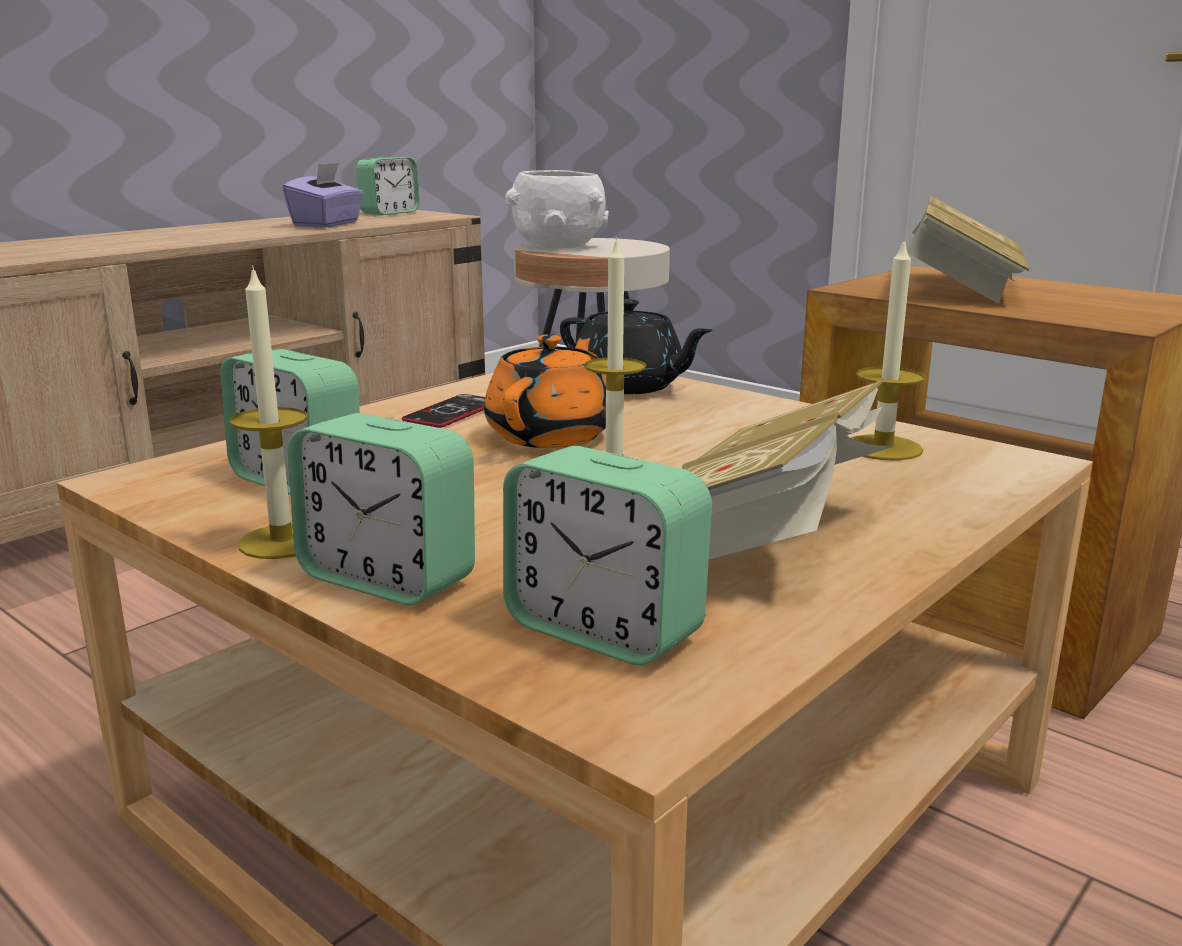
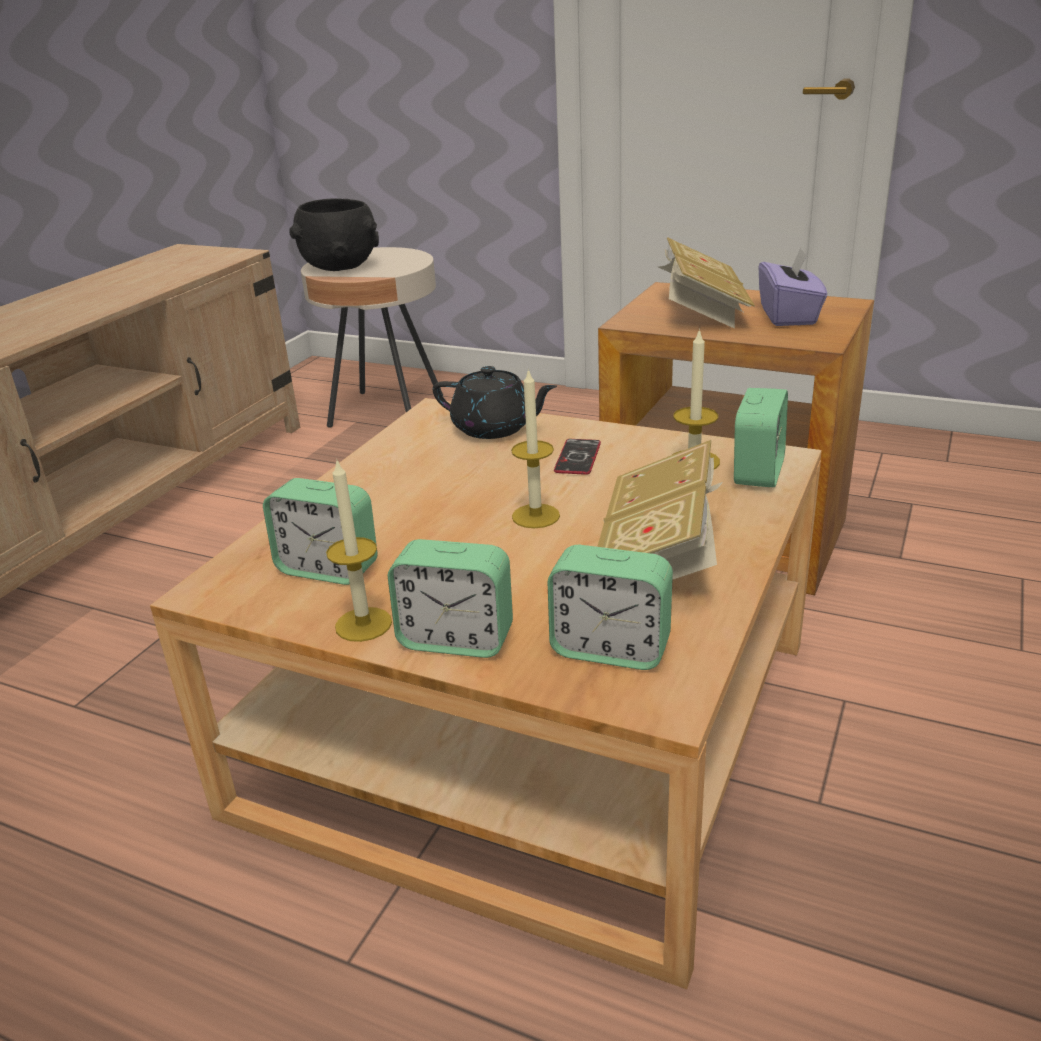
camera: 15 degrees left, 10 degrees up
(327, 224) = (145, 283): purple tissue box -> purple tissue box (789, 316)
(389, 213) = (184, 255): alarm clock -> alarm clock (758, 472)
(452, 413) = (386, 480): phone -> phone (577, 458)
(552, 435) = (472, 489): orange teapot -> none
(558, 247) = (339, 268): white bowl -> black bowl

